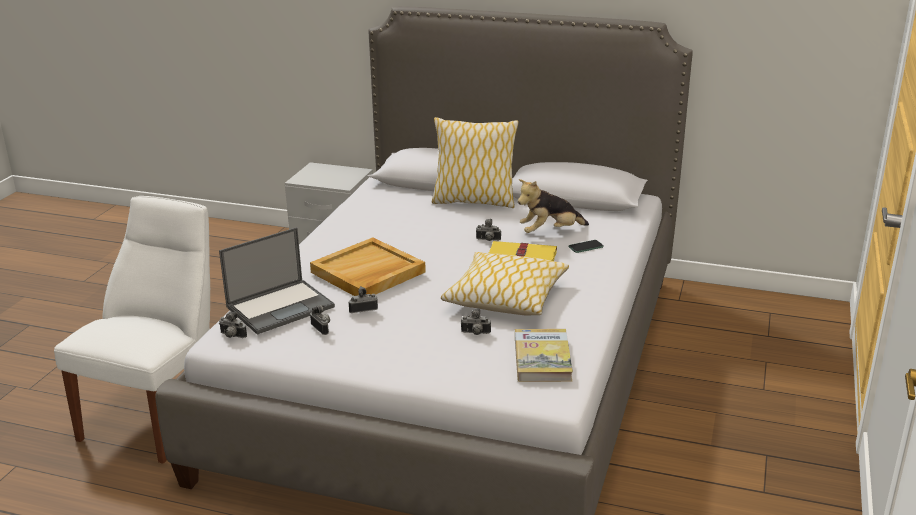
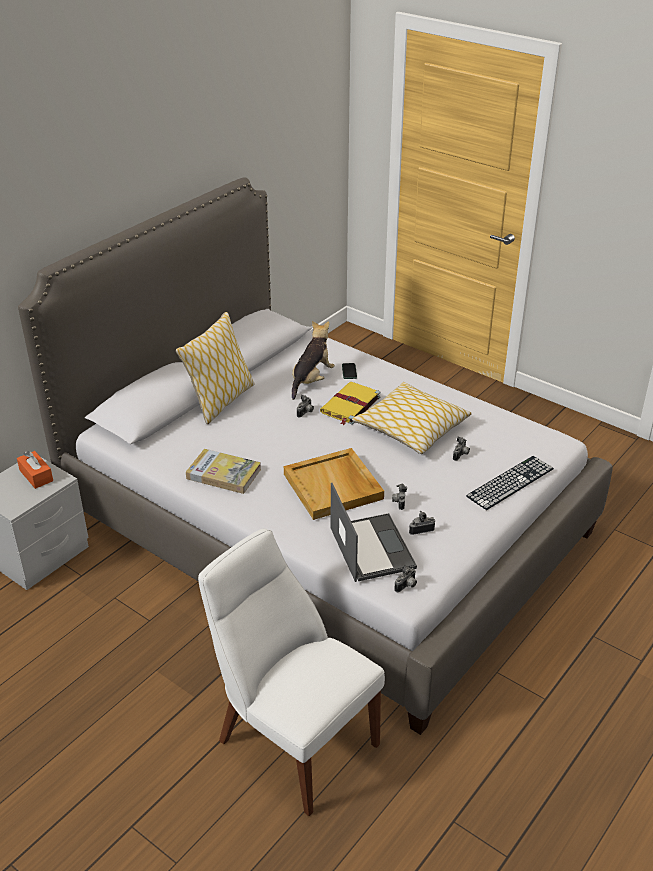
camera: 70 degrees left, 10 degrees up
(343, 176) = (36, 475): none -> orange tissue box
(442, 371) = (510, 482): none -> keyboard
(542, 359) = (509, 435): book -> book (223, 474)
(550, 232) = (311, 380): plush toy -> plush toy turned 150 degrees counterclockwise

